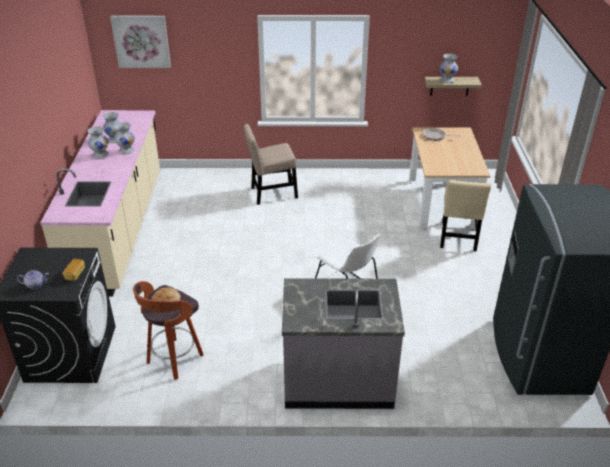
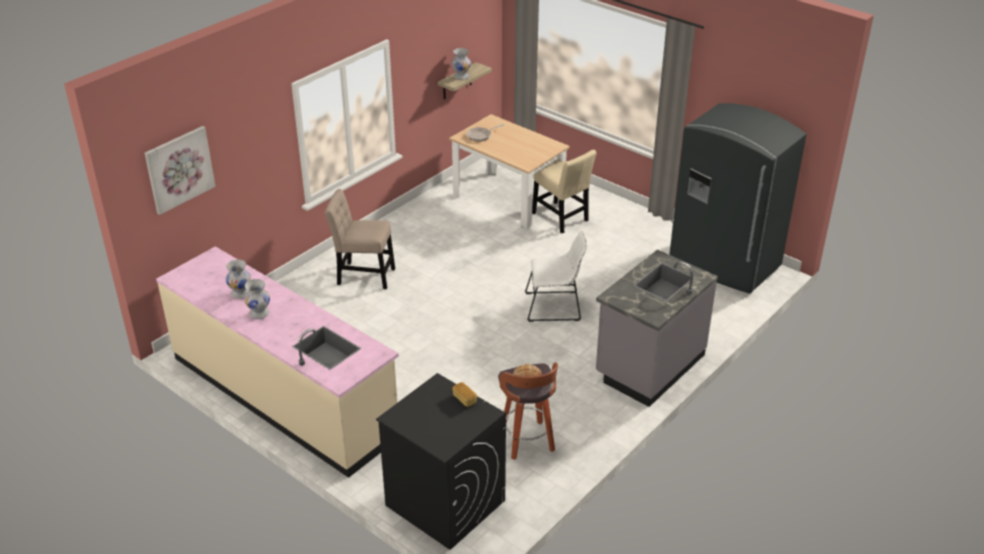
camera: 50 degrees left, 0 degrees up
(36, 285) = (453, 427): teapot -> none
(126, 150) = (275, 294): white vase -> none
(271, 193) = (363, 275): beige chair -> beige chair turned 75 degrees clockwise

